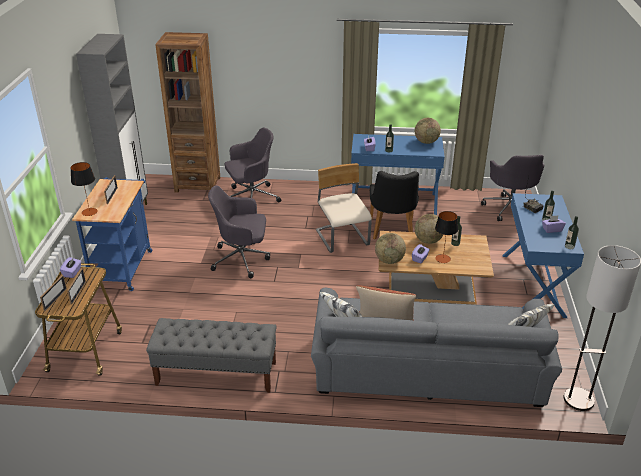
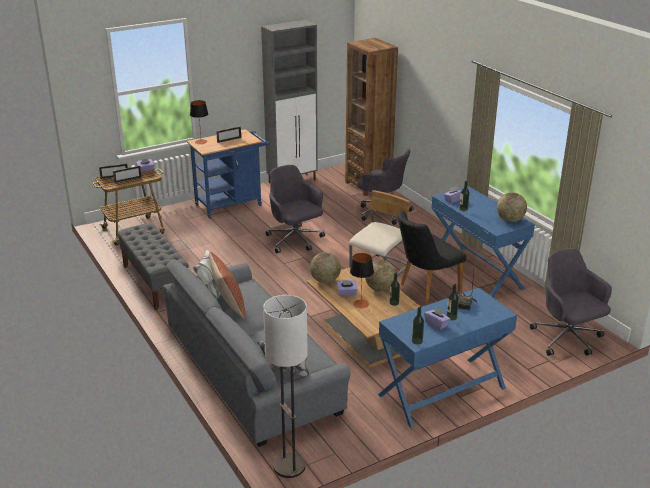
camera: 55 degrees right, 5 degrees down
(510, 207) = (567, 339): grey office chair -> grey office chair turned 105 degrees clockwise

